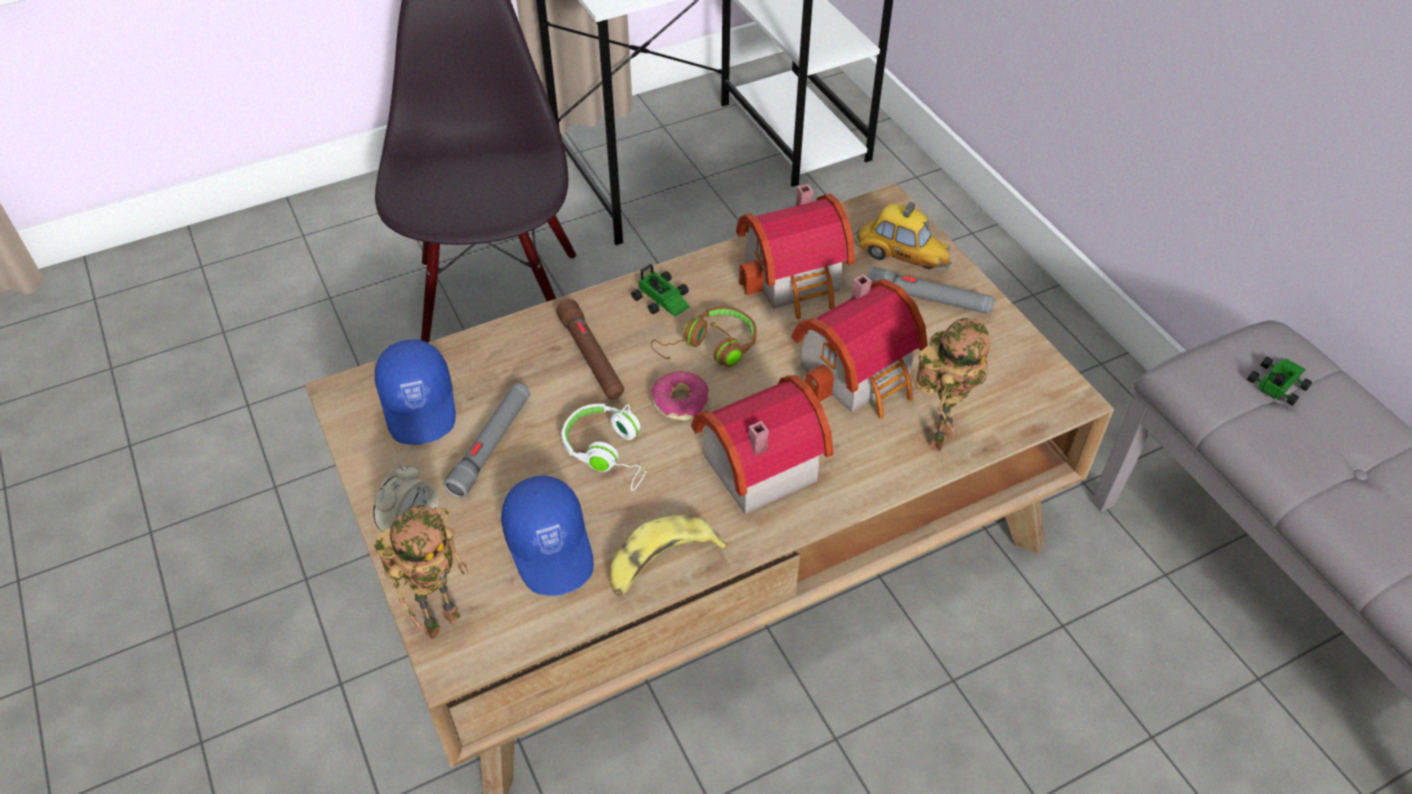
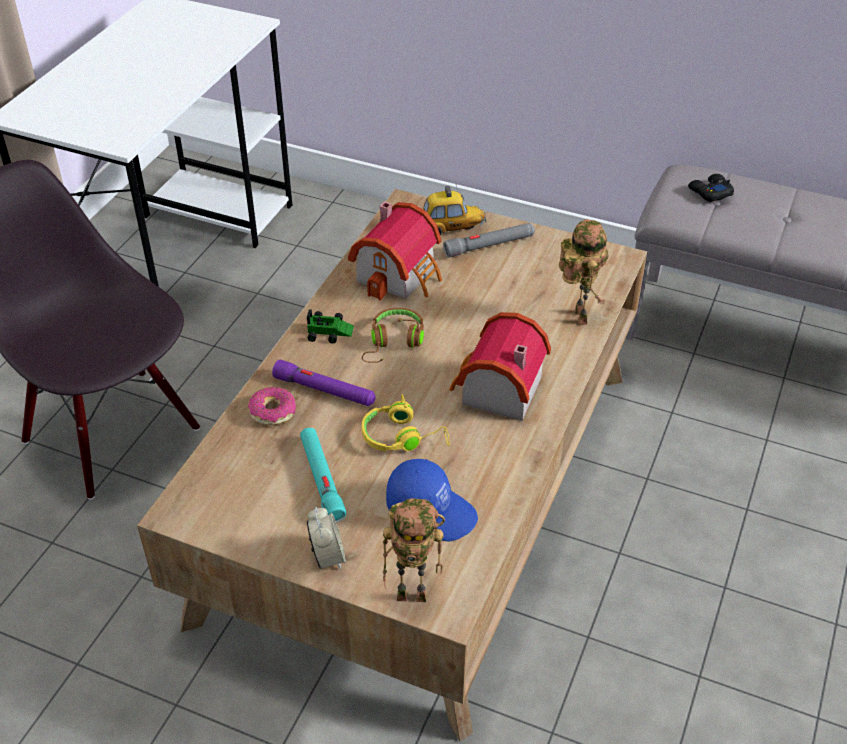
camera: 40 degrees left, 5 degrees down
(420, 405) = (242, 486): blue cap -> none
(441, 619) = (414, 594): toy robot -> toy robot turned 90 degrees clockwise
(491, 444) = (321, 478): grey flashlight -> turquoise flashlight
(591, 357) = (324, 390): brown flashlight -> purple flashlight
(609, 452) = (403, 437): white headphones -> yellow headphones
(661, 563) = (506, 476): banana -> none
(680, 402) = (412, 383): donut -> donut (272, 411)
(861, 374) = (499, 307): toy house -> none
(1280, 380) = (710, 192): toy car -> black game controller

